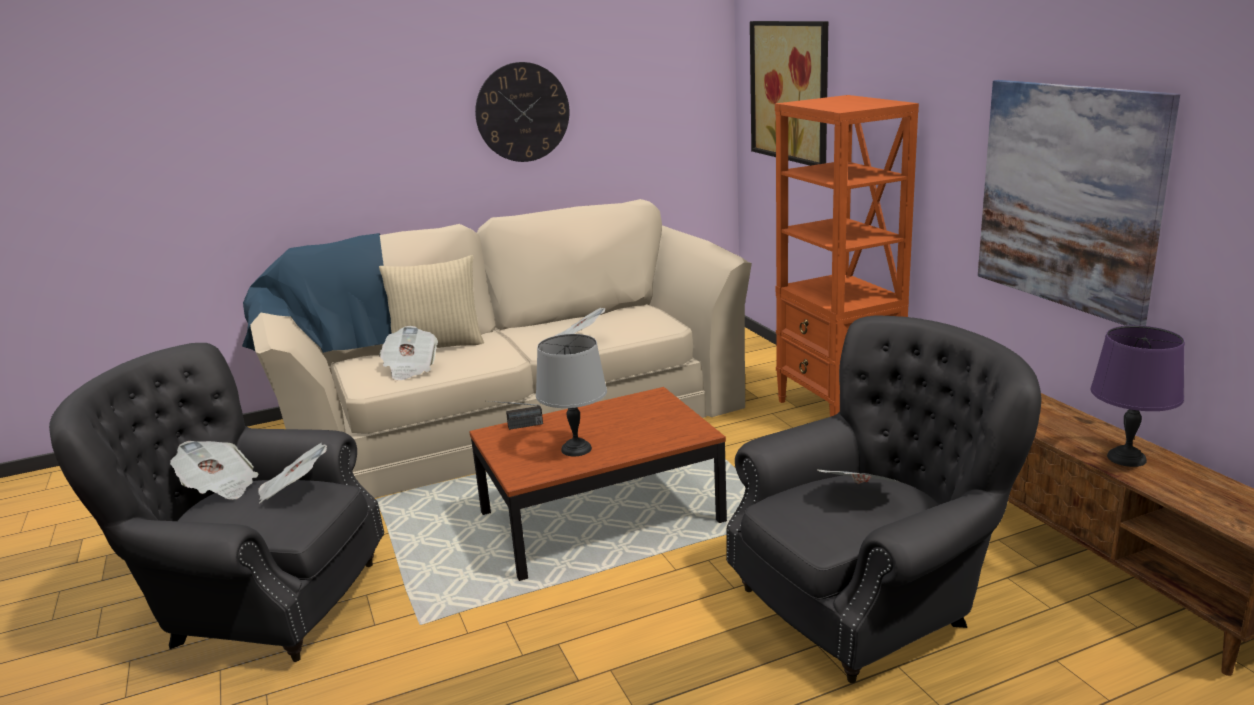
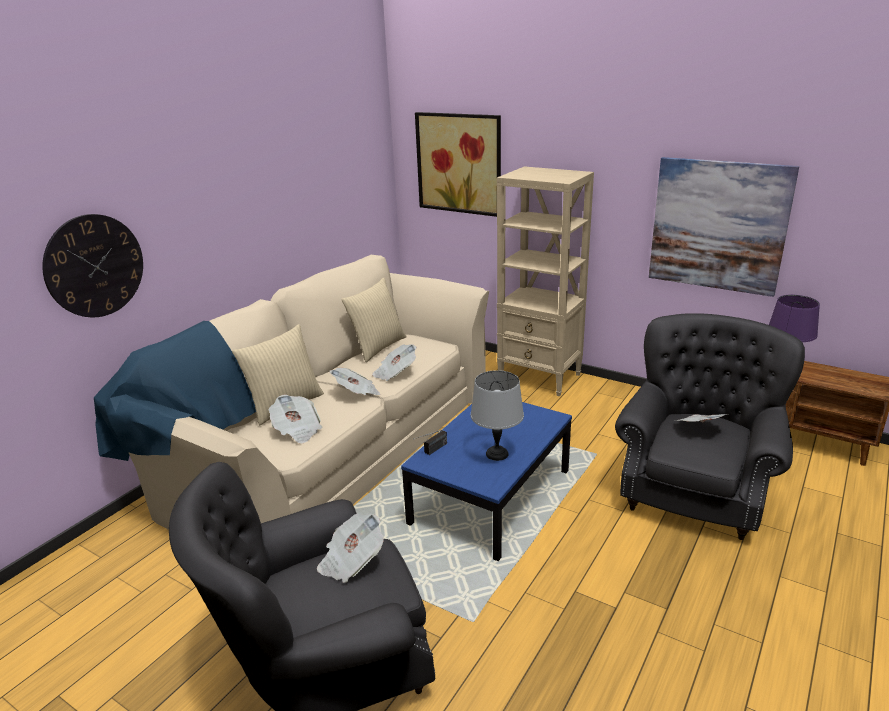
camera: 35 degrees left, 5 degrees up
(219, 487) = (278, 584): newspaper -> newspaper (357, 393)
(522, 112) = (274, 197): wall clock -> wall clock (95, 266)
(601, 516) = (491, 496): brown coffee table -> blue coffee table
(604, 313) = (377, 347): none -> beige pillow
(838, 411) = (540, 378): orange bookcase -> beige bookcase

